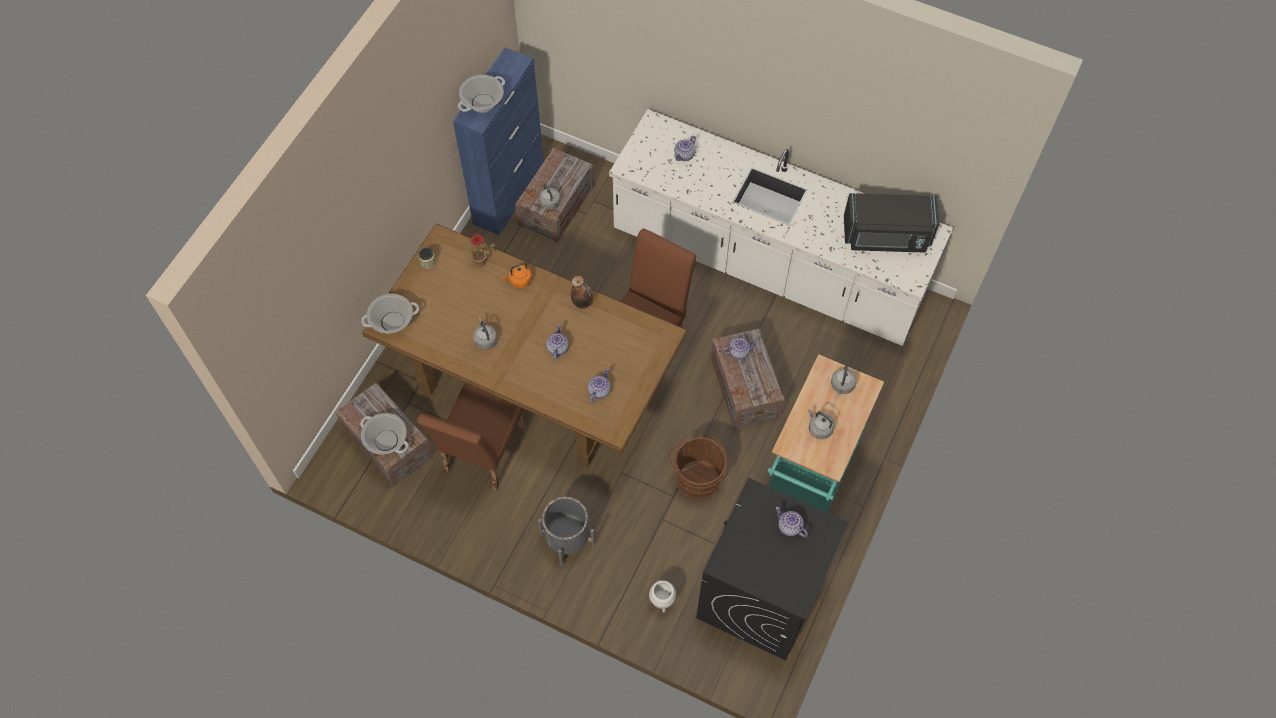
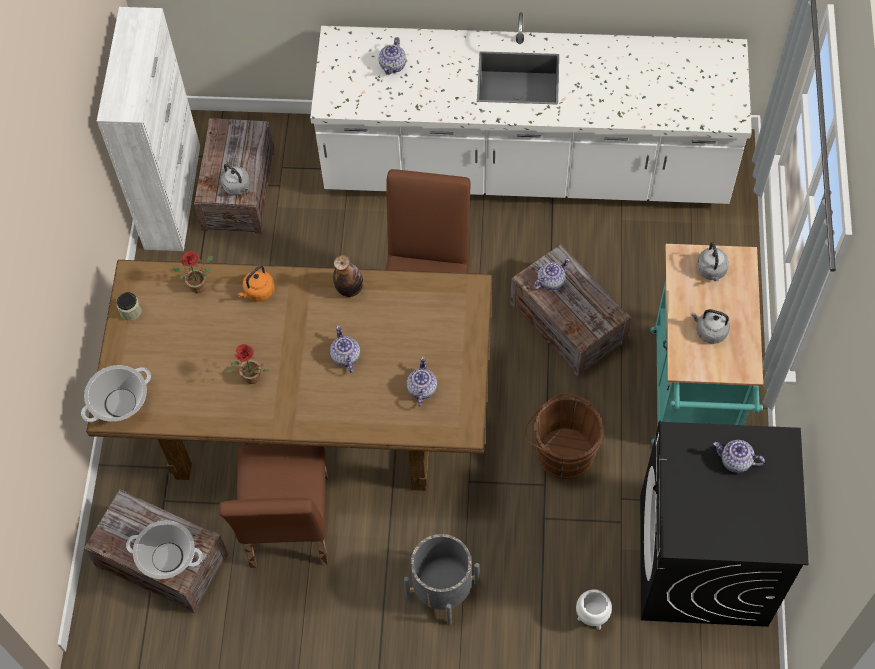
camera: 20 degrees left, 0 degrees up
(483, 103) = (125, 85): cooking pot -> none
(485, 339) = (250, 380): grey kettle -> potted plant
(509, 194) = (173, 196): blue cabinet -> white cabinet
(886, 236) = (677, 77): black microwave -> none

